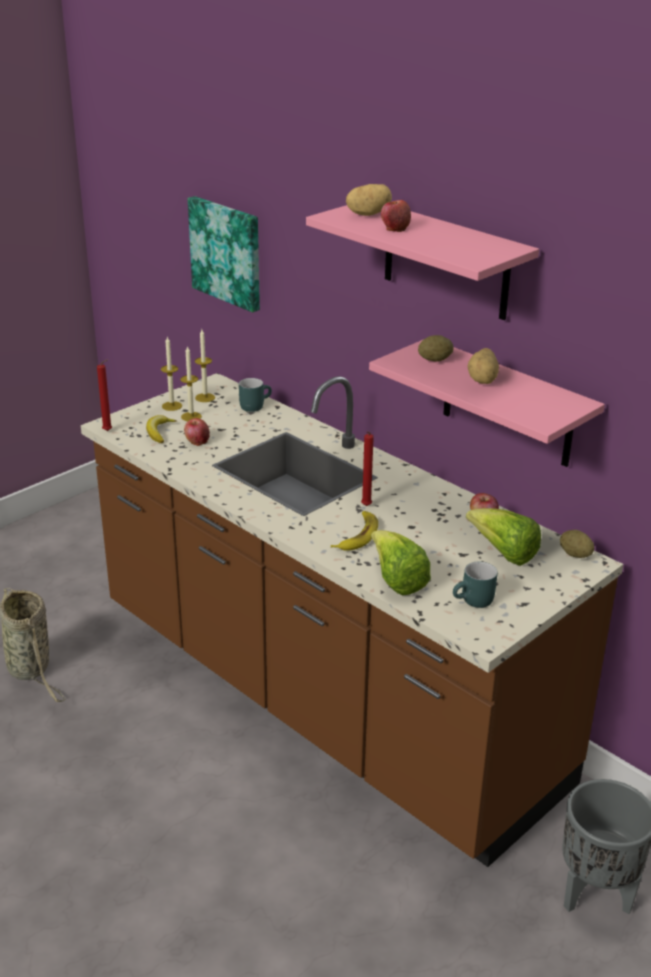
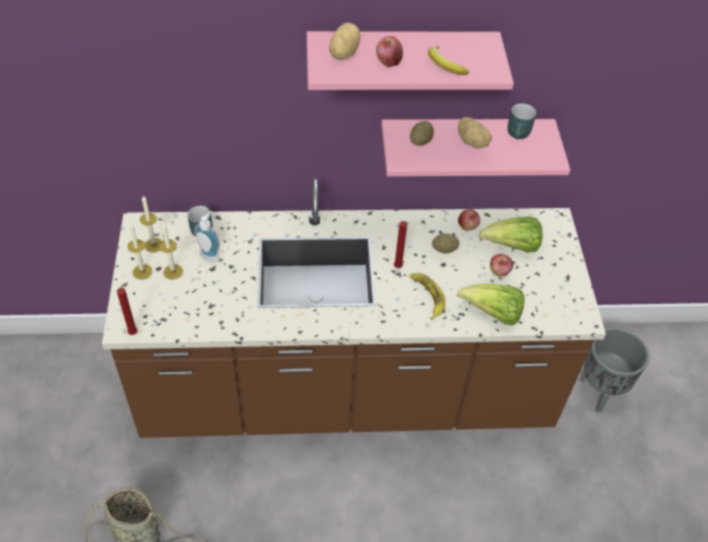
camera: 50 degrees left, 20 degrees up
(159, 432) = (174, 305): banana -> banana (444, 65)
(197, 441) = (214, 292): apple -> apple (499, 271)
(227, 252) = (114, 112): picture -> none
(234, 422) = (211, 254): none -> soap dispenser
(474, 602) = (547, 297): turquoise mug -> turquoise mug (519, 135)
(575, 555) = (543, 219): potato -> potato (444, 249)

